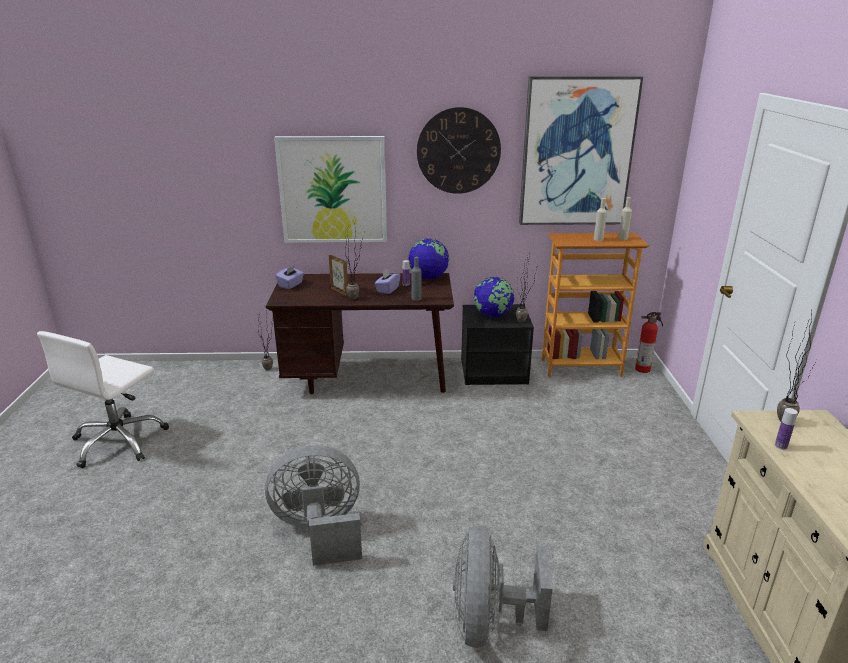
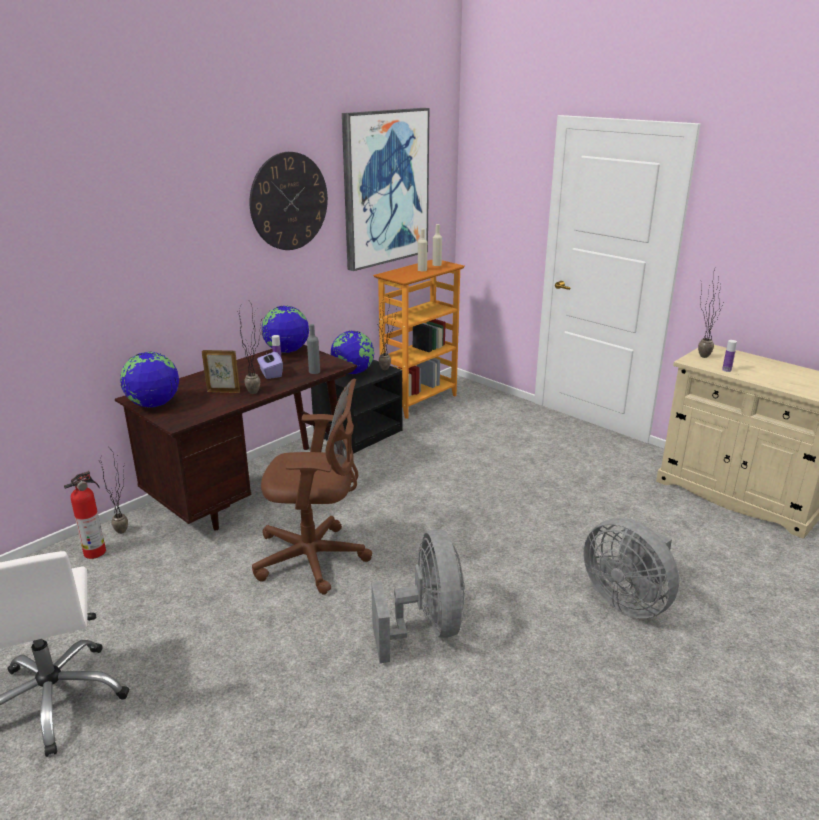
camera: 45 degrees left, 0 degrees up
(291, 285) = (154, 405): purple tissue box -> globe
(320, 531) = (426, 628): grey fan -> grey fan turned 135 degrees clockwise
(332, 443) = (315, 559): none -> brown office chair
(333, 190) = (164, 272): picture -> none
(644, 369) = (462, 385): fire extinguisher -> fire extinguisher (96, 551)

